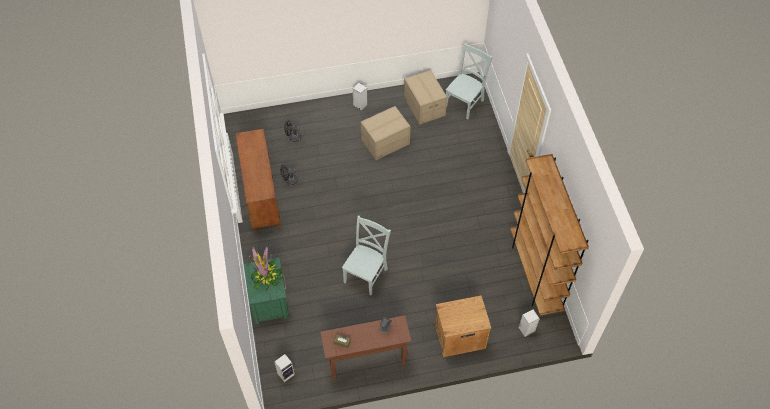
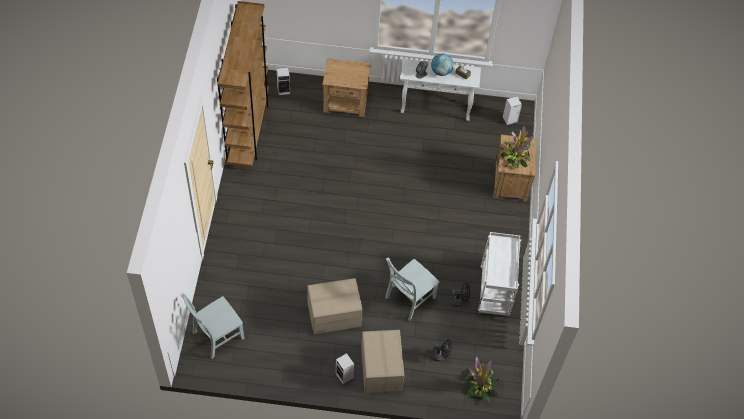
camera: 165 degrees left, 0 degrees up
(257, 126) = (480, 385): none -> potted plant
(261, 196) = (495, 292): brown cabinet -> white cart
(269, 301) = (510, 182): green nightstand -> brown nightstand
(365, 337) = (441, 72): none -> globe
(366, 274) = (409, 179): grey chair -> grey chair (408, 299)
(366, 361) = (436, 108): brown console table -> white console table
(424, 106) = (268, 347): cardboard box -> cardboard box (381, 369)

